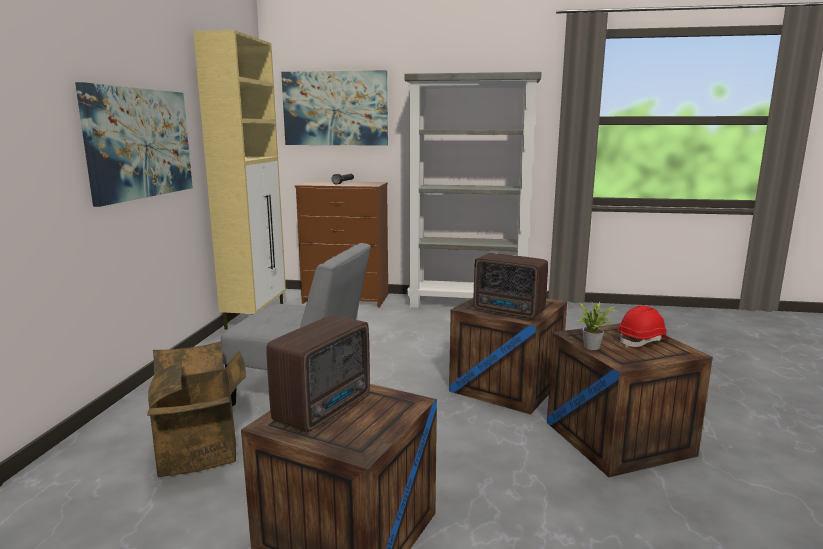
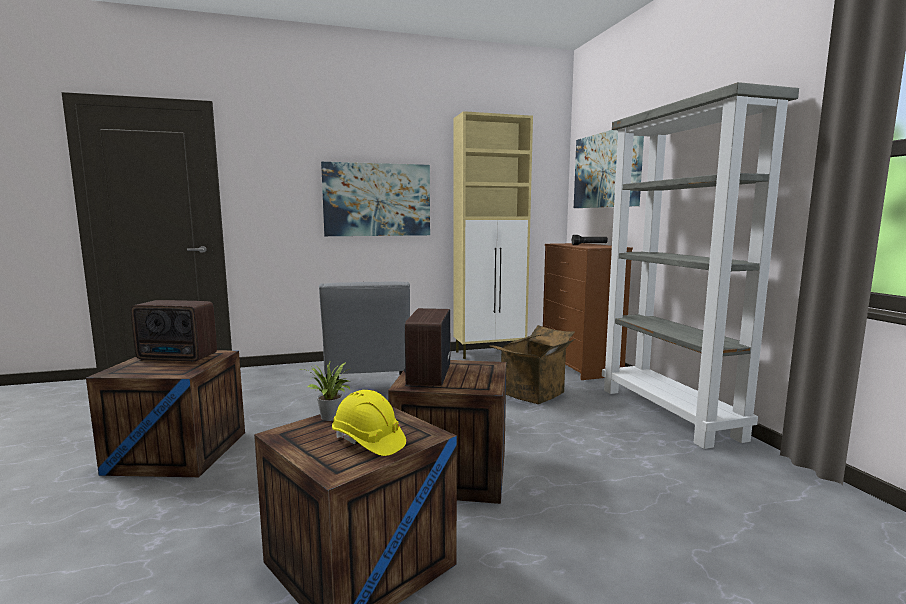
camera: 65 degrees right, 5 degrees down
(202, 451) = (273, 392): cardboard box -> cardboard box (534, 393)
(643, 341) = (368, 442): red hard hat -> yellow hard hat

